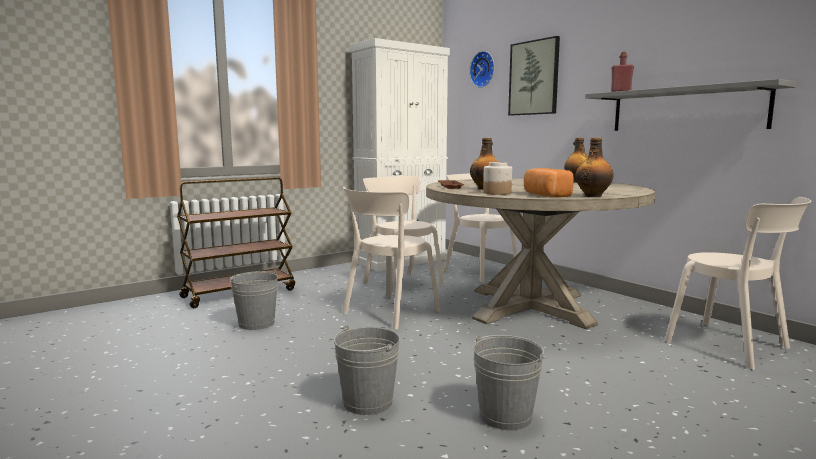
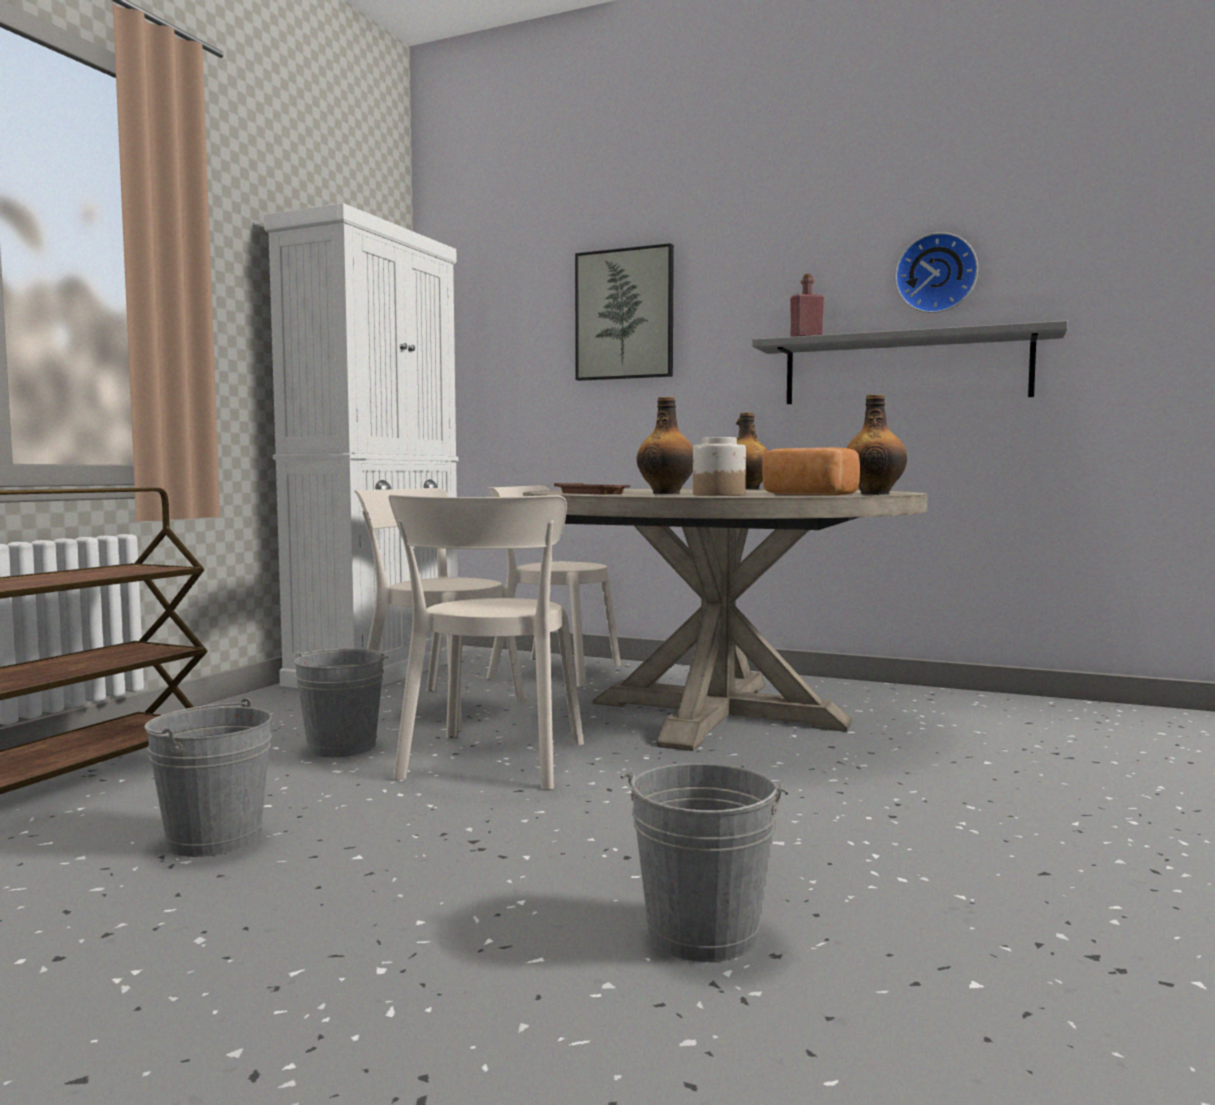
camera: 30 degrees left, 5 degrees down
(483, 69) = (514, 296): wall clock -> wall clock (936, 274)
(505, 416) = (952, 888): grey bucket -> grey bucket (342, 747)
(732, 346) = (1047, 721): beige chair -> none

